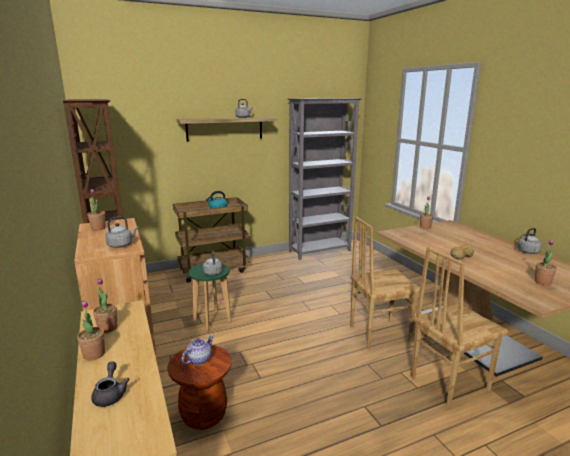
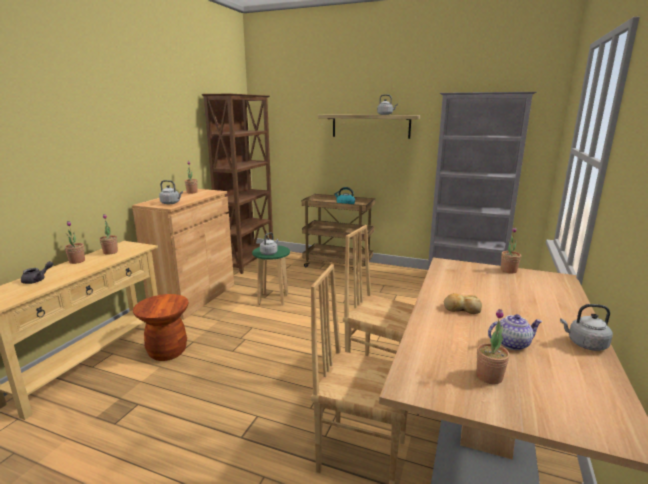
camera: 45 degrees right, 0 degrees up
(199, 359) = (163, 303): teapot -> teapot (512, 343)

